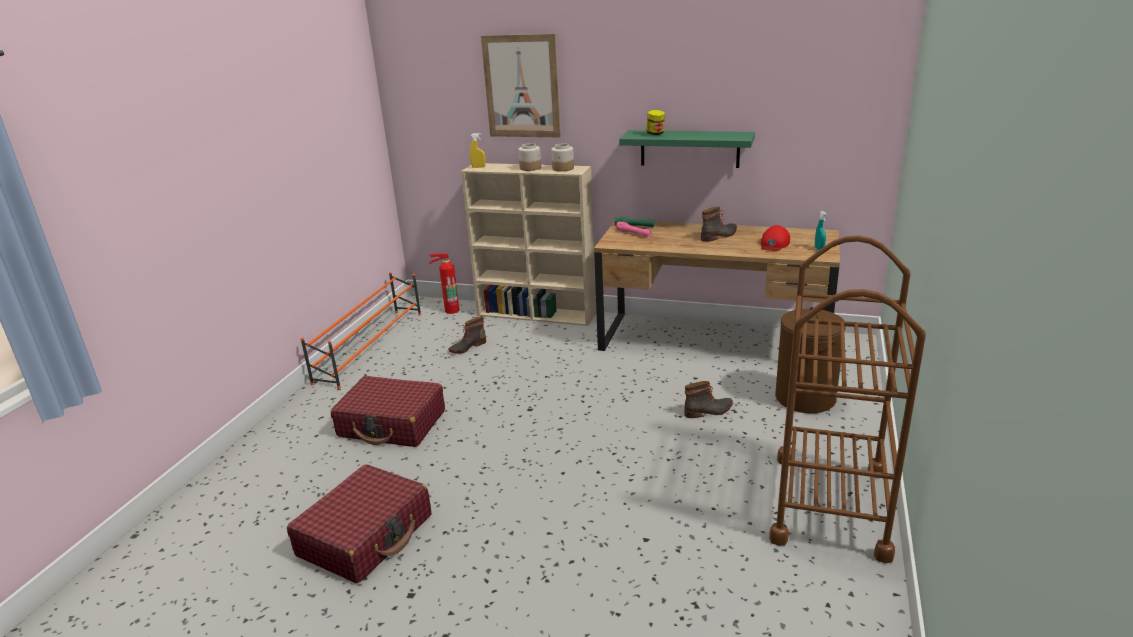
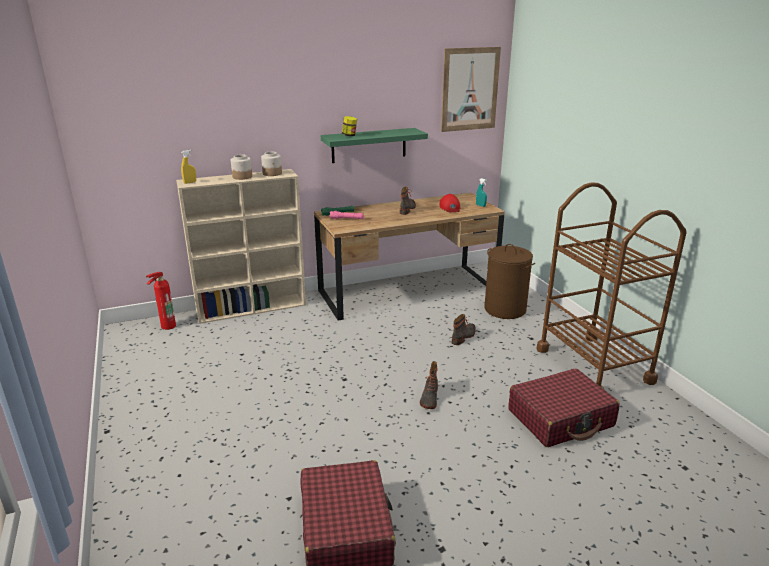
camera: 40 degrees left, 0 degrees up
(371, 346) = (126, 380): orange shoe rack -> none
(392, 424) = (243, 435): red suitcase -> red suitcase (561, 418)
(467, 347) = (225, 351): boot -> boot (429, 398)
(521, 86) = (222, 104): picture -> picture (470, 89)

